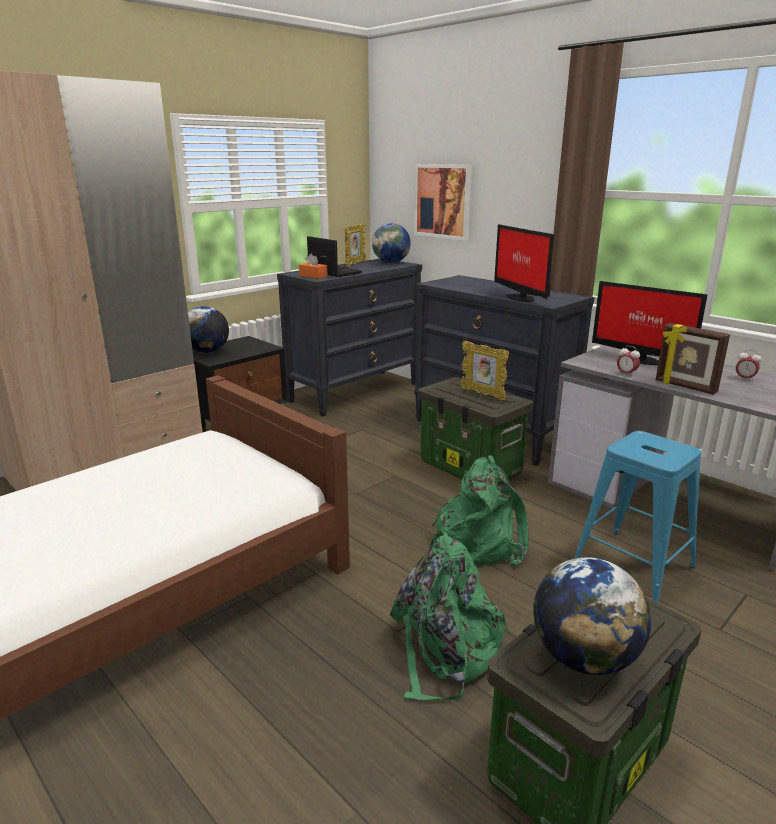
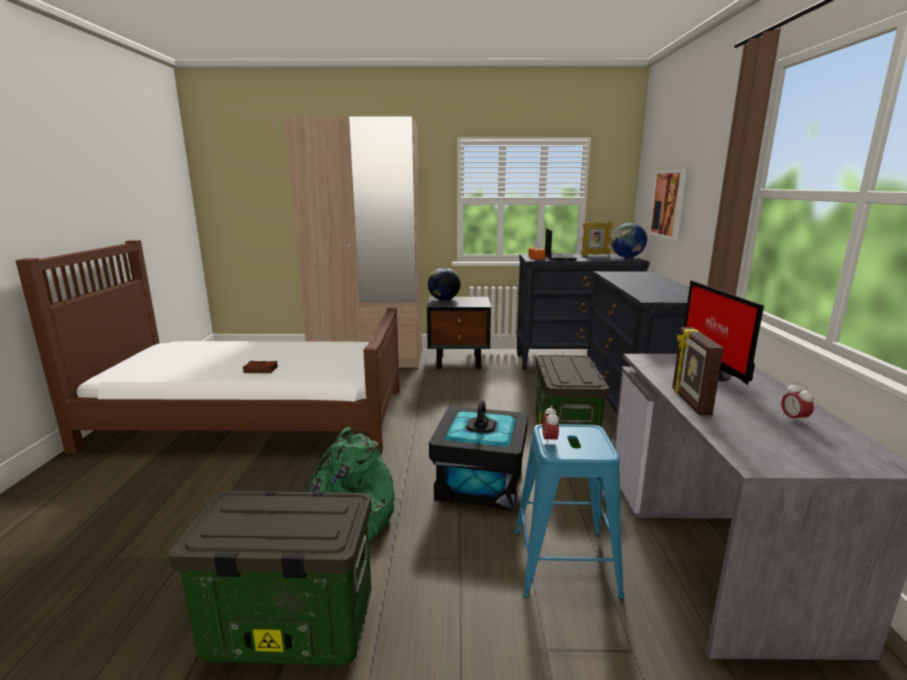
camera: 45 degrees right, 5 degrees down
(143, 526) = (260, 370): none -> brown book
(481, 541) = (480, 483): green backpack -> black storage box
(482, 394) = (574, 371): picture frame -> none
(520, 297) = (643, 291): monitor -> none
(584, 657) = (251, 518): globe -> none
(626, 374) = (657, 376): alarm clock -> alarm clock (549, 440)

